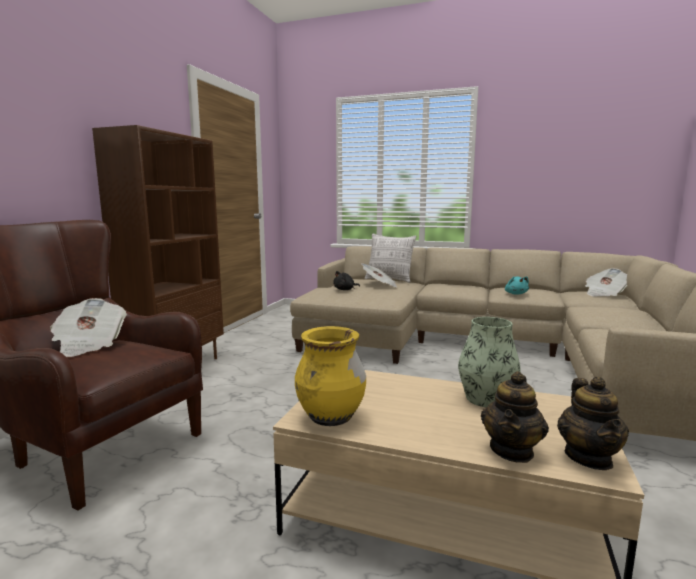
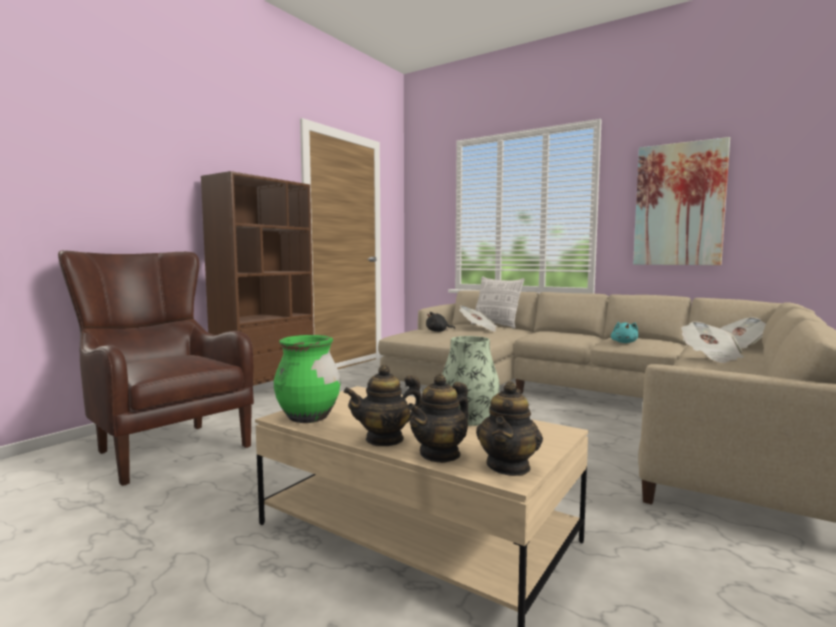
camera: 15 degrees right, 5 degrees down
(89, 344) = (163, 354): newspaper -> newspaper (710, 357)
(331, 417) = (308, 418): yellow vase -> green vase
(439, 437) = (385, 439): none -> teapot
(545, 169) = (679, 204): none -> picture

